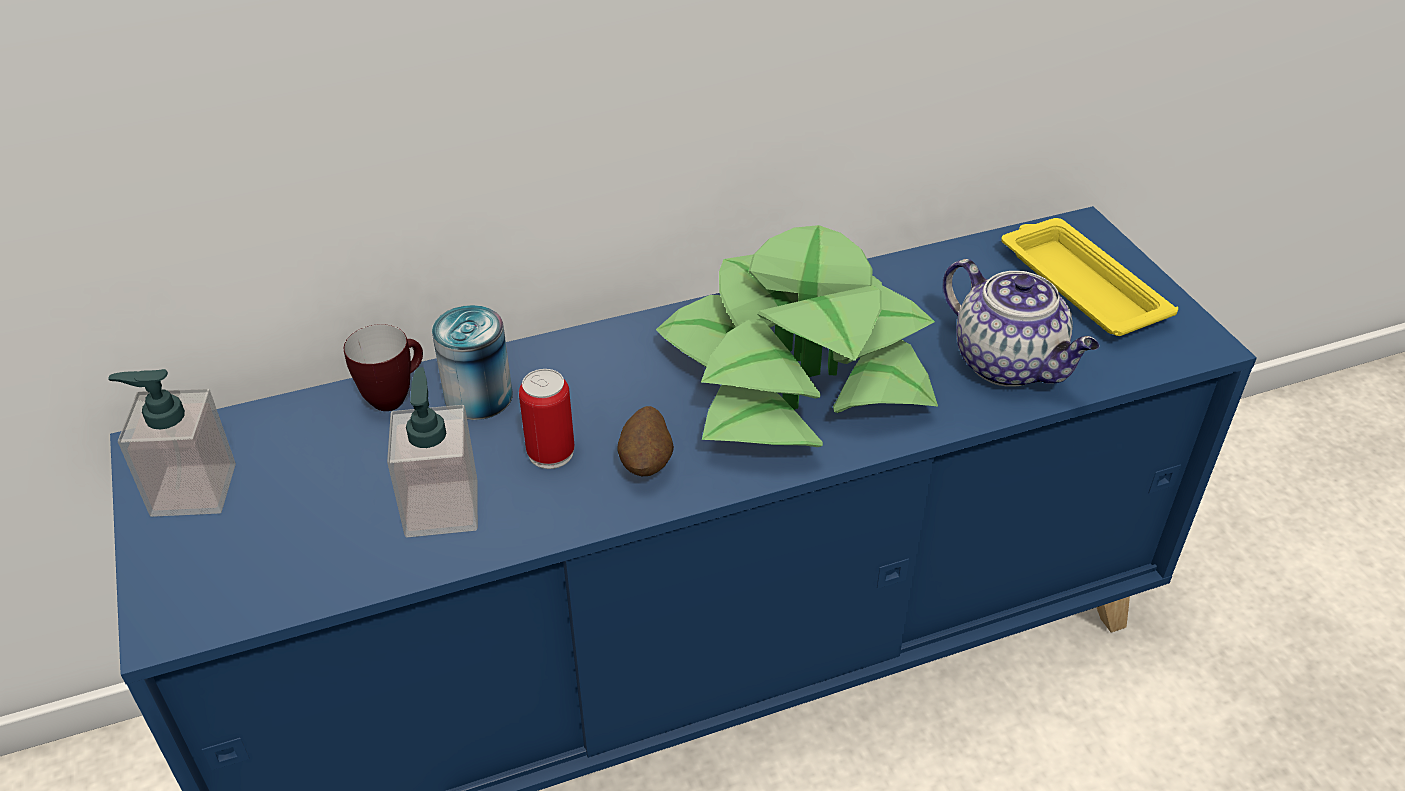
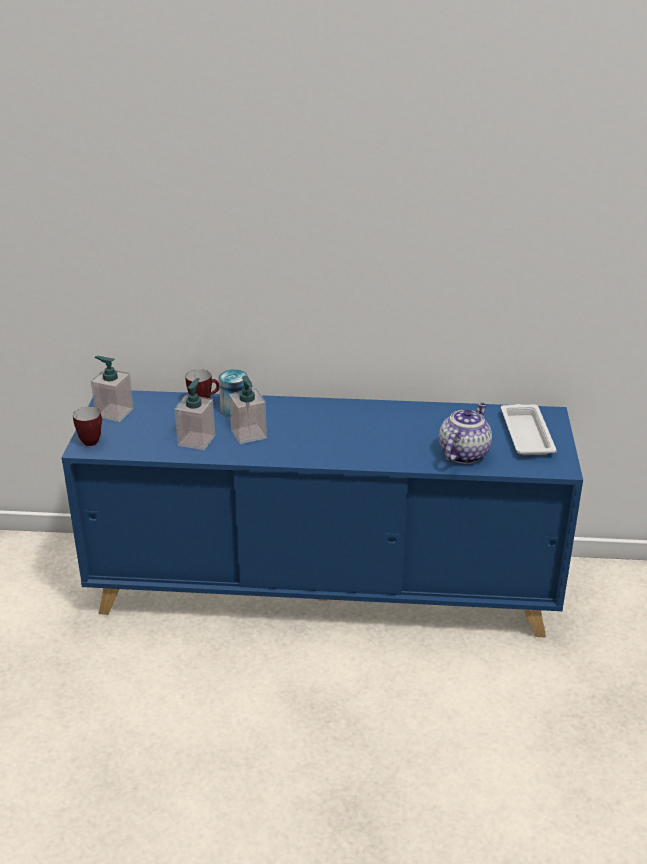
camera: 25 degrees right, 10 degrees down
(179, 591) = (92, 440): none -> mug
(551, 452) = (248, 434): can -> soap dispenser
(646, 463) = (282, 447): potato -> none
(796, 373) = (367, 434): potted plant -> none
(1009, 364) = (463, 453): teapot -> teapot turned 135 degrees counterclockwise
(1079, 285) = (526, 434): yellow tray -> white tray

